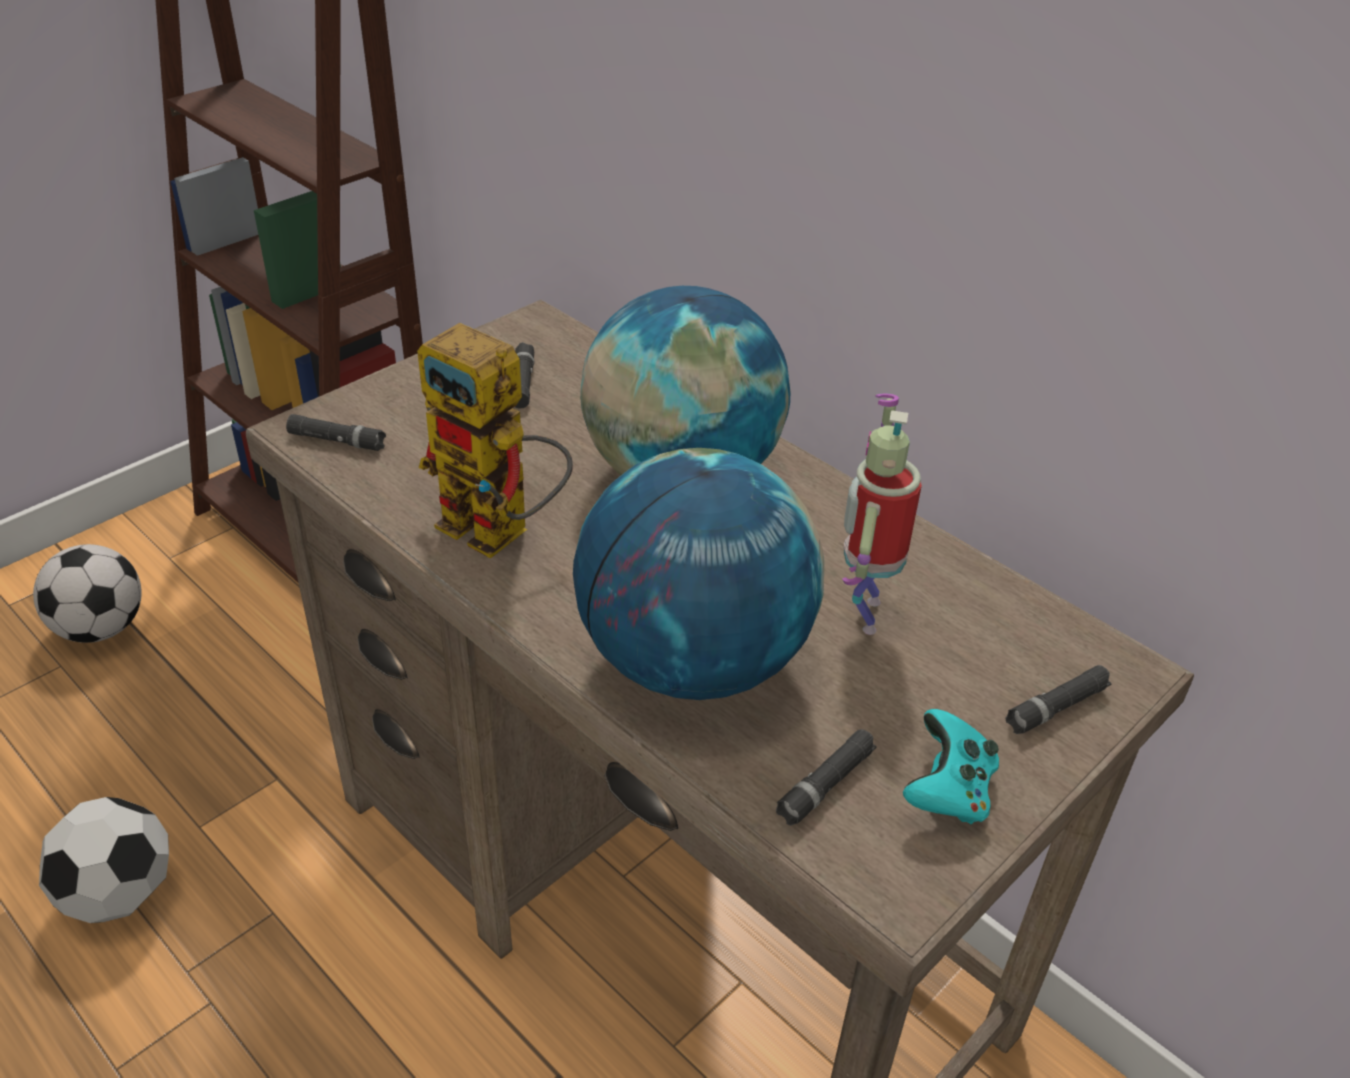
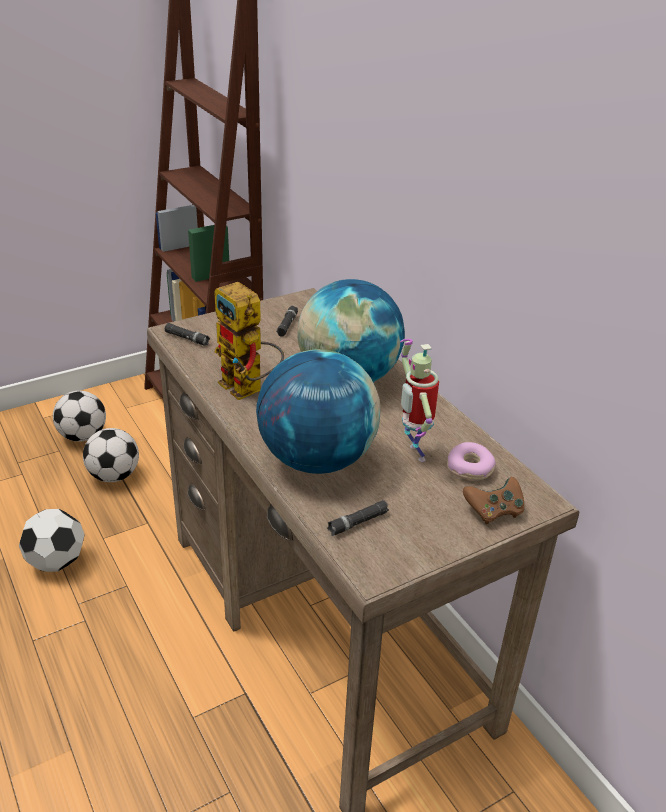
camera: 15 degrees right, 5 degrees down
(185, 696) = (114, 475): none -> football
(862, 613) = (413, 453): toy robot -> toy robot turned 45 degrees counterclockwise
(948, 790) = (418, 536): turquoise game controller -> none
(976, 625) = (470, 468): none -> donut
(1056, 707) = (493, 511): black flashlight -> brown game controller

